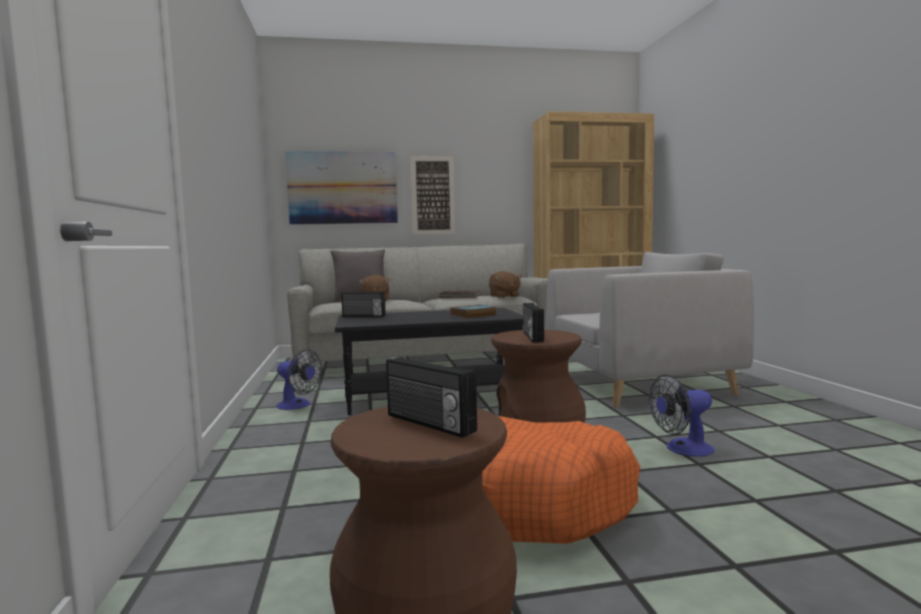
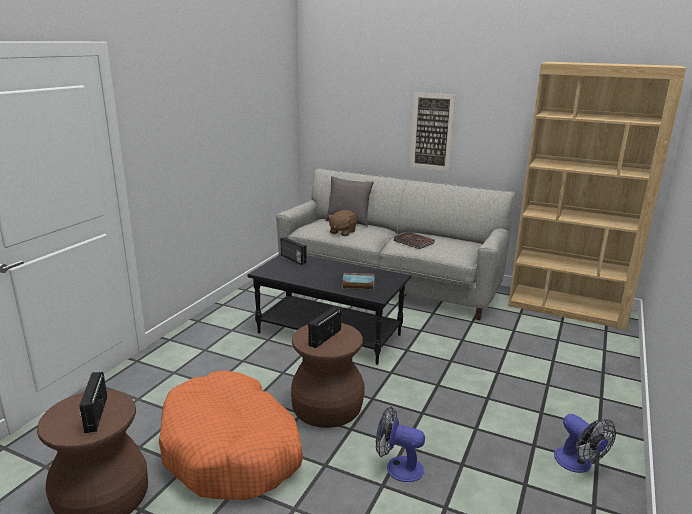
camera: 35 degrees right, 15 degrees up
(298, 405) = (245, 311): fan -> fan (578, 464)
(343, 188) = (354, 118): picture -> none
(504, 296) = (449, 252): brown plush toy -> none
(638, 382) = (508, 380): grey armchair -> none

